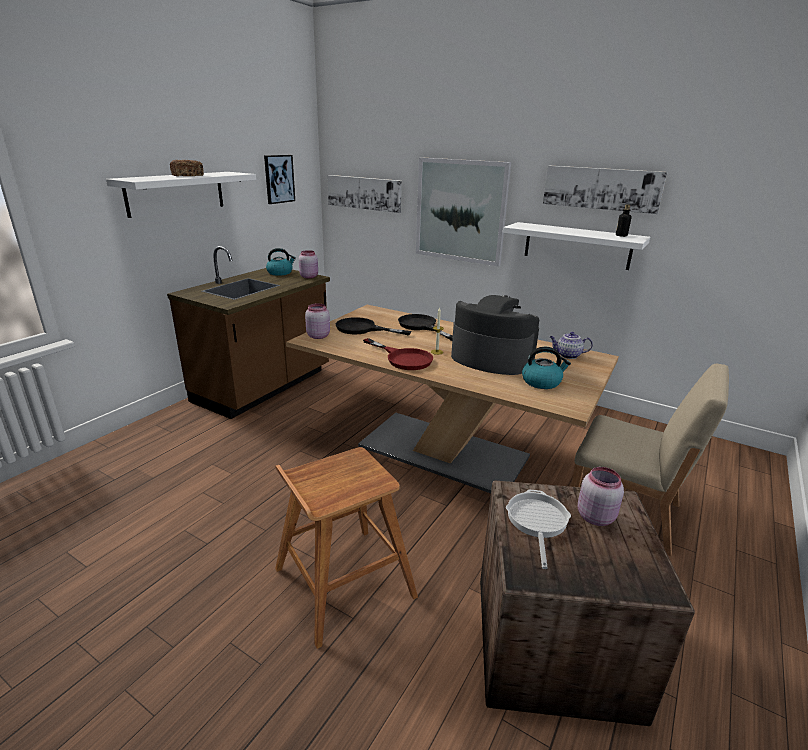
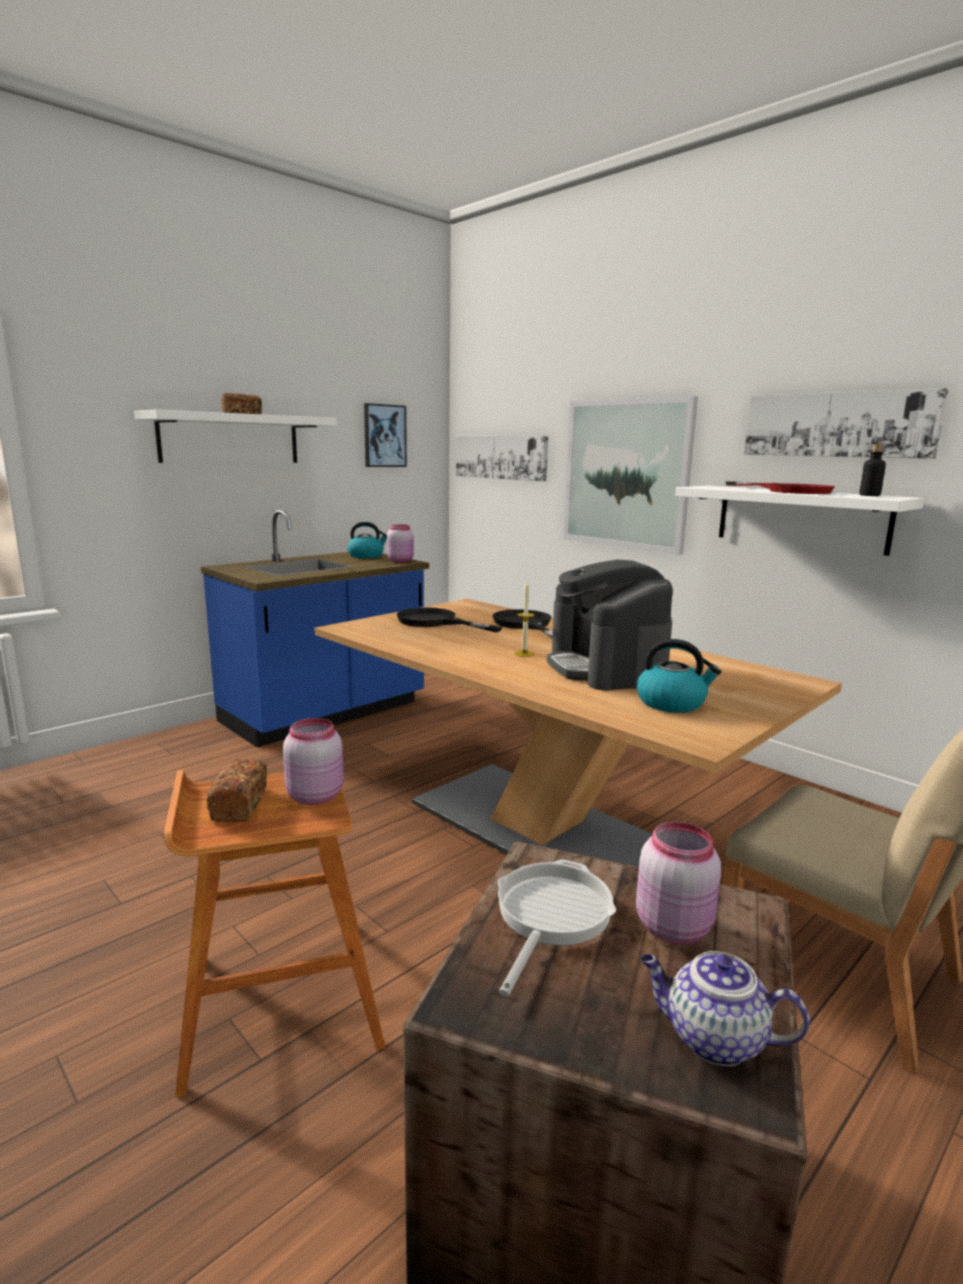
camera: 15 degrees right, 10 degrees down
(264, 387) = (325, 713): brown counter -> blue counter
(318, 336) = (364, 625): pink jar -> pink jar (315, 795)
(325, 482) = (239, 804): none -> bread
(403, 358) = (465, 657): red frying pan -> red frying pan (789, 491)
(491, 358) = (606, 668): coffee machine -> coffee machine turned 150 degrees counterclockwise
(567, 355) = (745, 675): teapot -> teapot (712, 1039)

